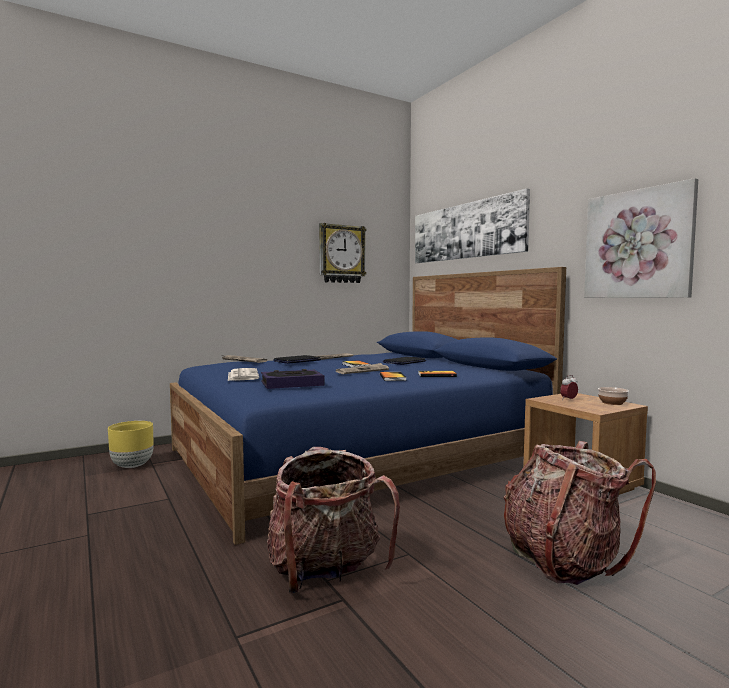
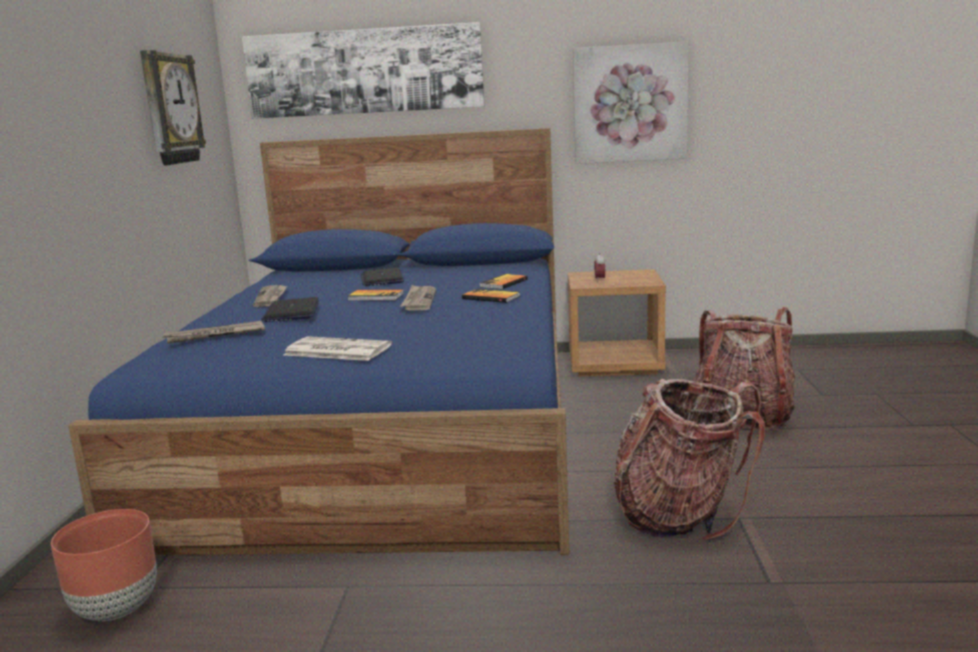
camera: 55 degrees left, 10 degrees up
(132, 465) = (115, 609): yellow planter -> brown planter
(292, 384) = (461, 335): book -> none
(612, 402) = (630, 273): bowl -> none

